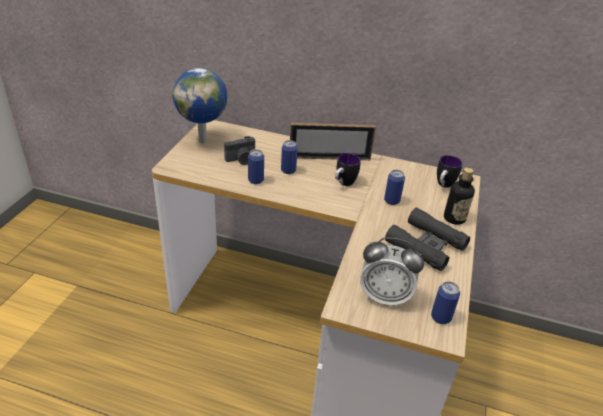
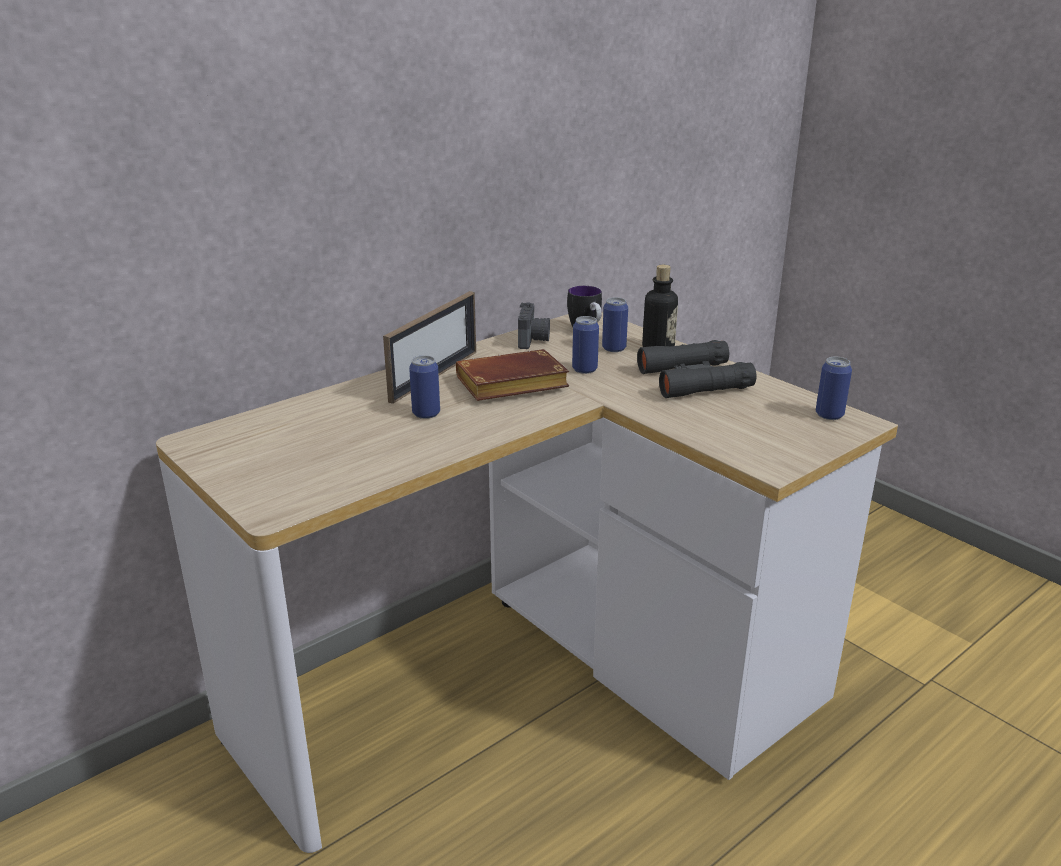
camera: 55 degrees left, 10 degrees down
(203, 140) = (233, 458): globe -> none
(241, 160) = (344, 441): camera -> camera (533, 340)
(256, 180) = (419, 446): can -> can (614, 348)
(343, 184) = (509, 386): mug -> brown book
(384, 297) = (771, 435): alarm clock -> none

